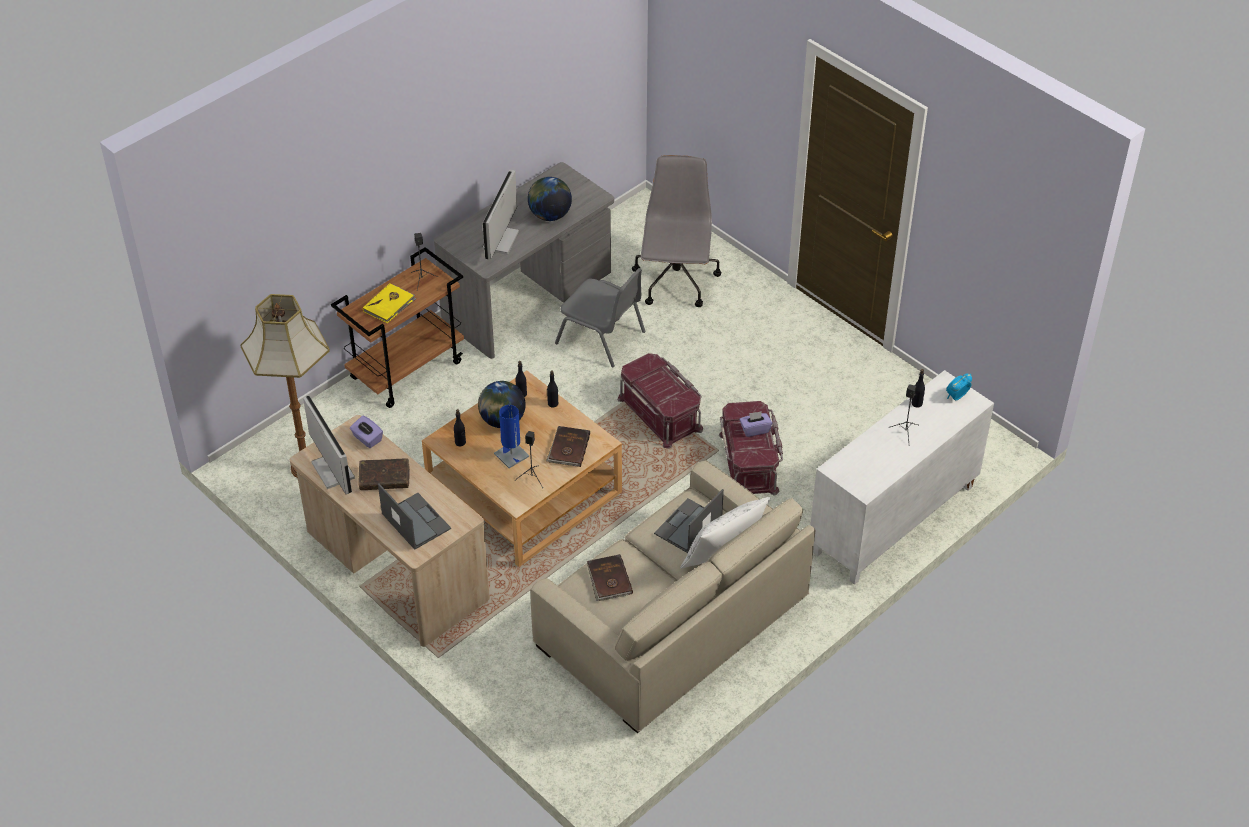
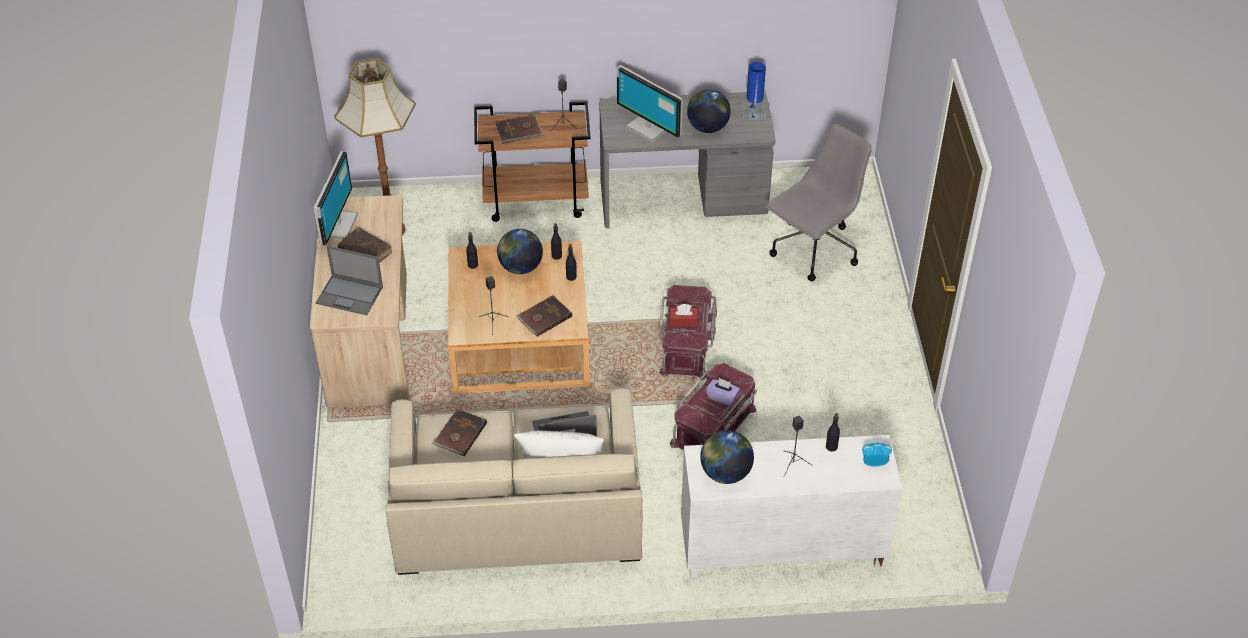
camera: 40 degrees right, 0 degrees up
(367, 439) = (387, 216): purple tissue box -> none
(389, 305) = (519, 131): yellow book -> brown book
(415, 521) = (350, 295): laptop -> laptop turned 105 degrees clockwise
(502, 241) = (649, 127): monitor -> monitor turned 105 degrees counterclockwise
(511, 455) = (497, 297): blue table lamp -> blue table lamp (753, 112)
(602, 338) = (706, 260): grey chair -> none
(661, 390) = (683, 321): none -> red tissue box
(867, 469) = (725, 473): none -> globe

